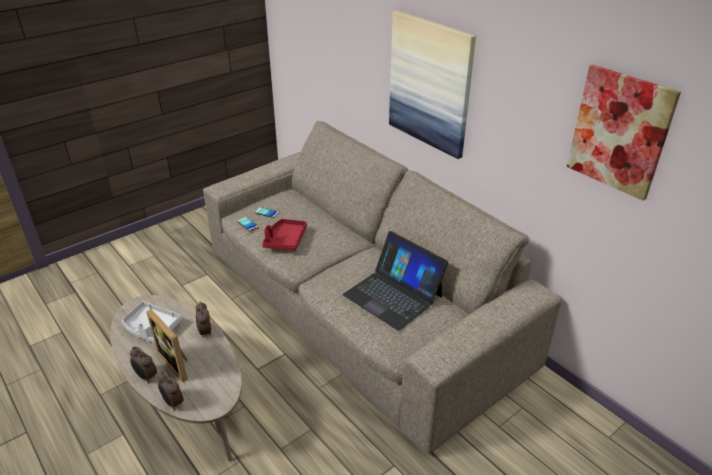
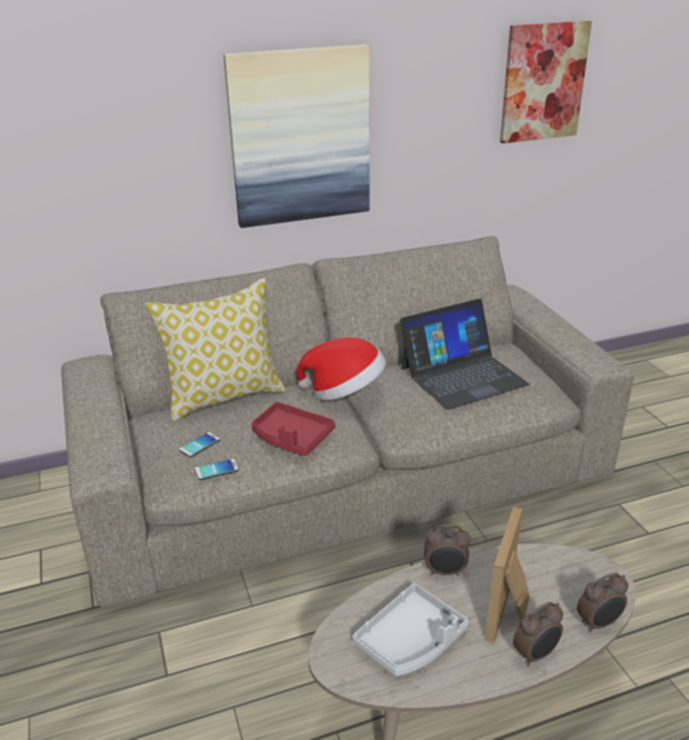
camera: 70 degrees left, 5 degrees down
(177, 363) = (509, 611): picture frame -> picture frame turned 135 degrees clockwise
(320, 208) = (225, 396): none -> pillow
(346, 249) = (344, 392): none -> hat

